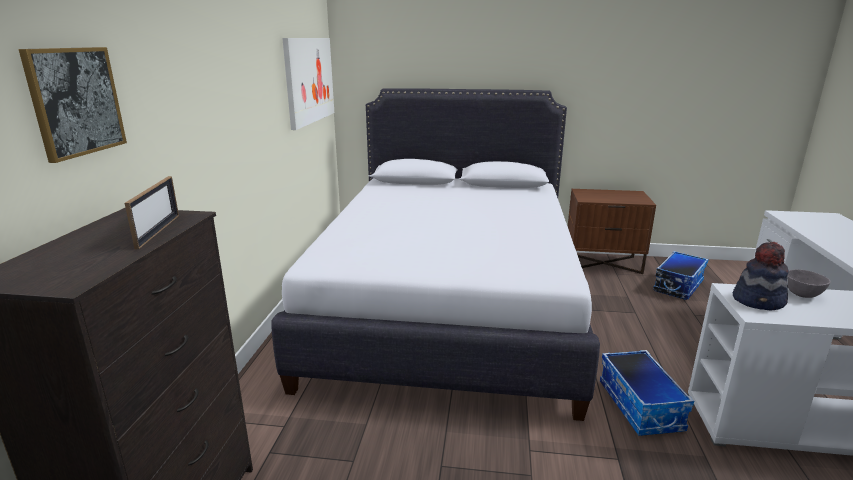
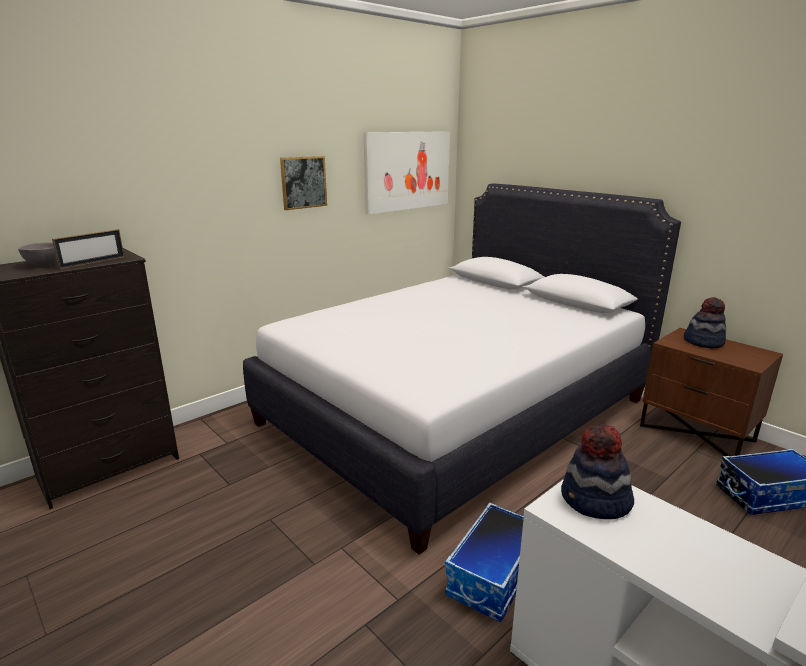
camera: 40 degrees right, 0 degrees up
(75, 101) = (94, 175): picture -> picture (303, 182)
(599, 194) = (703, 342): none -> hat
(801, 295) = (675, 523): grey bowl -> grey bowl (44, 265)

